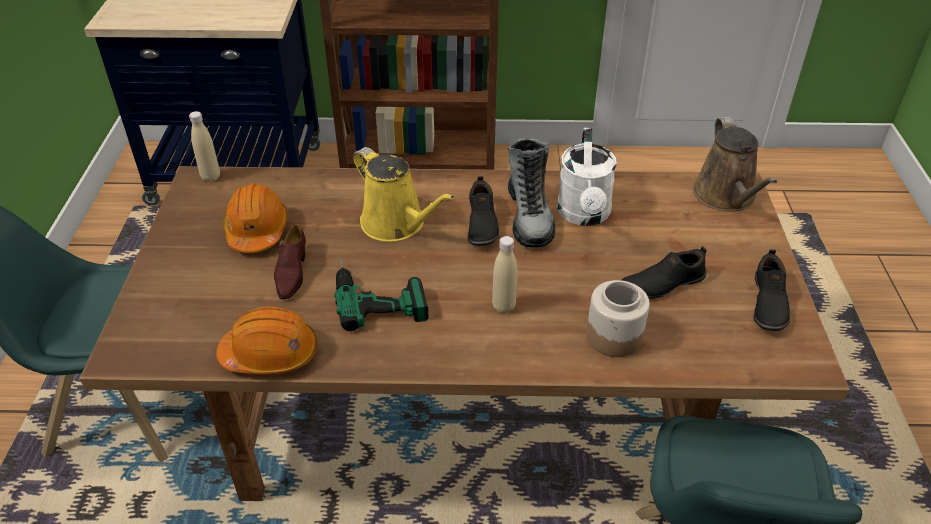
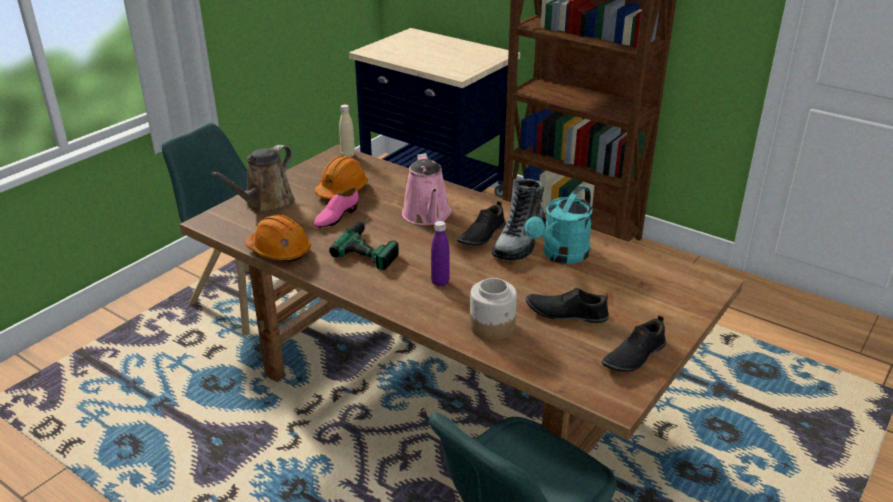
camera: 35 degrees right, 10 degrees down
(291, 273) = (336, 217): brown shoe -> pink shoe
(397, 224) = (427, 216): yellow watering can -> pink watering can
(503, 306) = (440, 282): beige bottle -> purple bottle
(584, 215) = (561, 255): white watering can -> turquoise watering can
(726, 197) = (690, 284): brown watering can -> brown watering can (266, 204)

